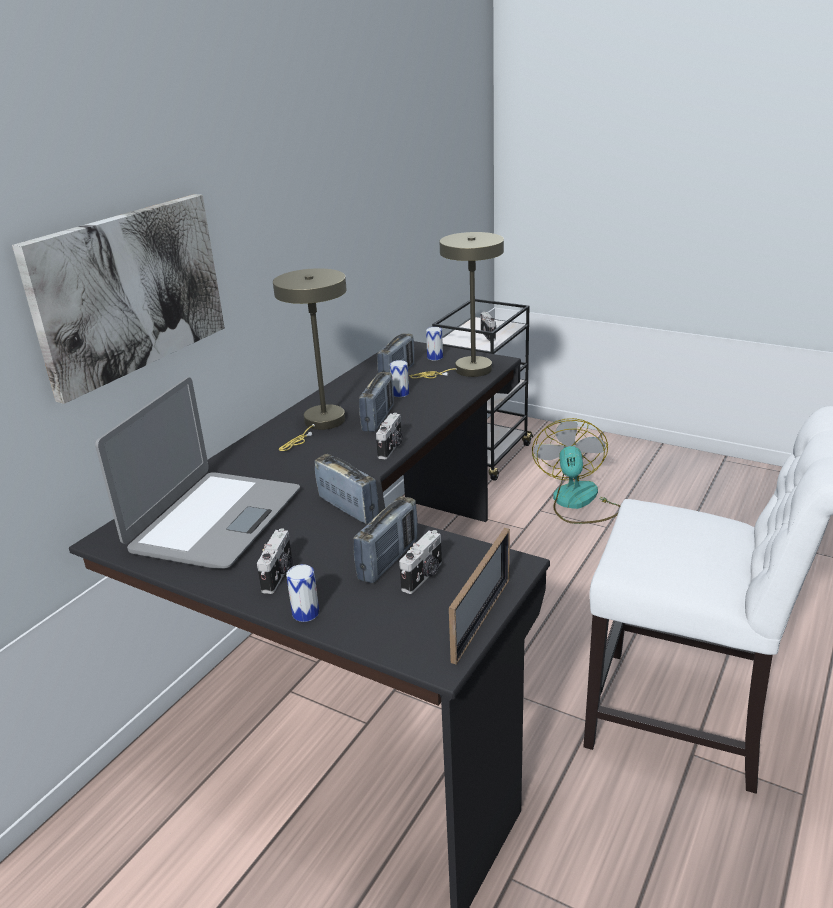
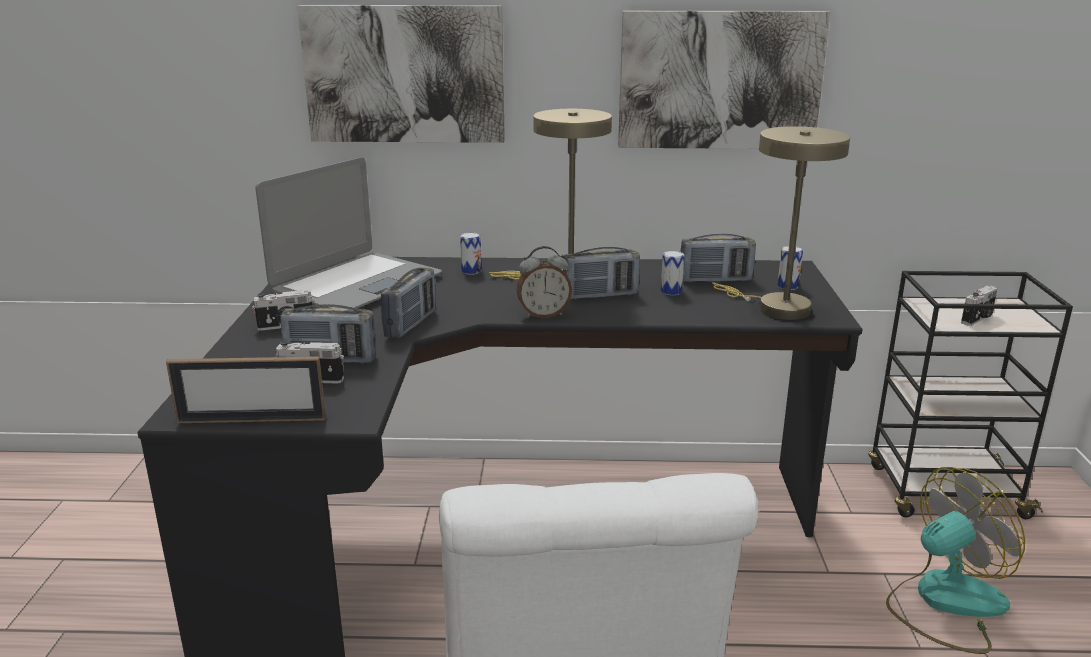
camera: 60 degrees right, 5 degrees down
(214, 520) = (356, 284): laptop -> laptop turned 45 degrees counterclockwise
(305, 613) = (234, 348): can -> can (471, 271)
(333, 219) = (719, 80): none -> picture
(391, 448) = (544, 314): camera -> alarm clock

